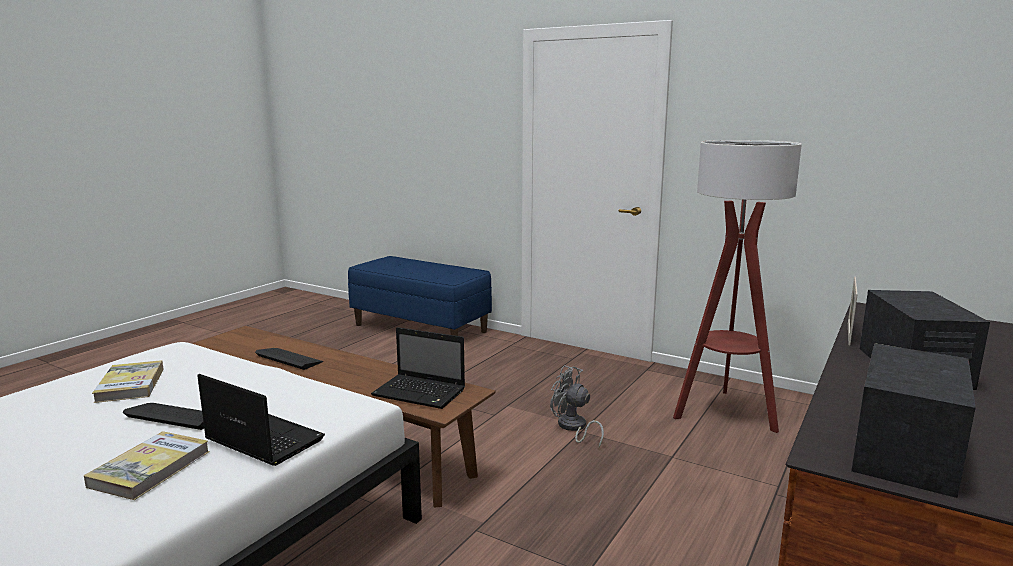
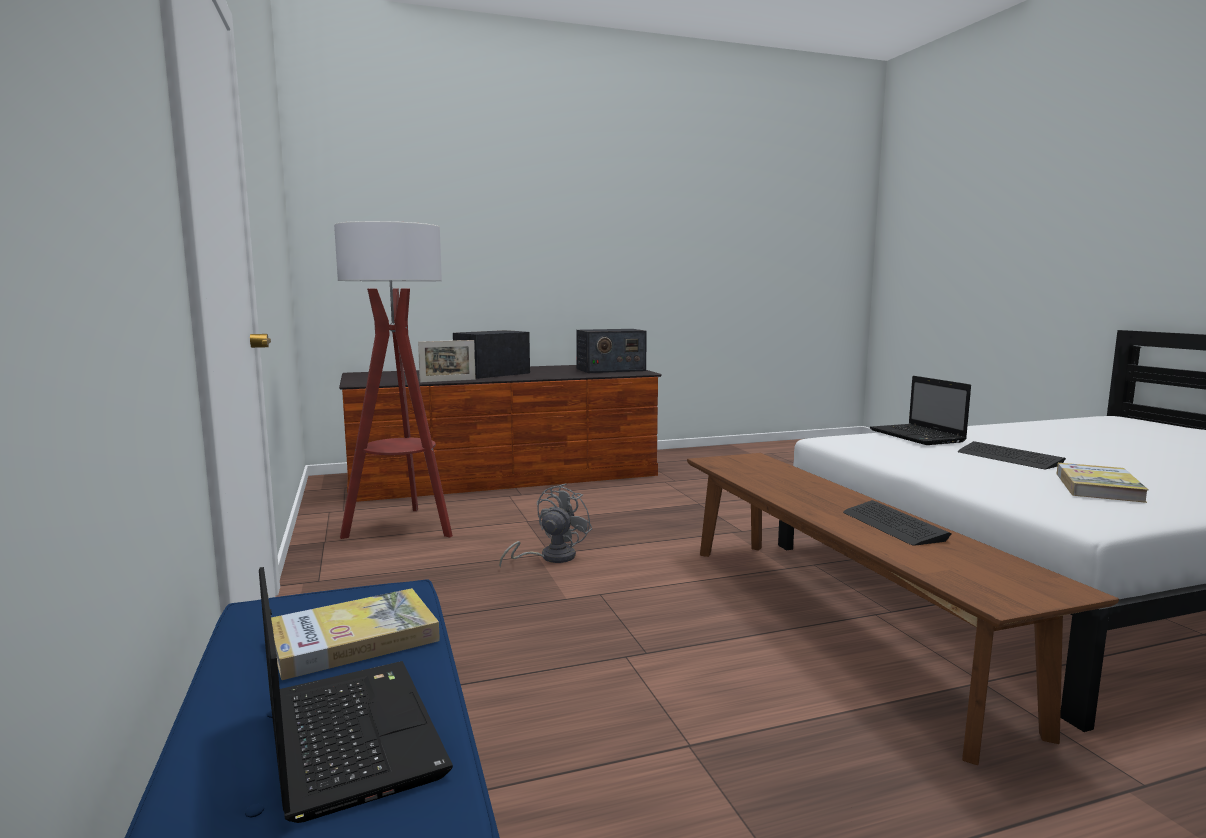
camera: 140 degrees left, 5 degrees down
(150, 468) = (1001, 439): book -> book (354, 638)
(421, 393) = (756, 467): laptop -> laptop (349, 734)
(573, 428) = (550, 557): grey fan -> grey fan turned 135 degrees counterclockwise

